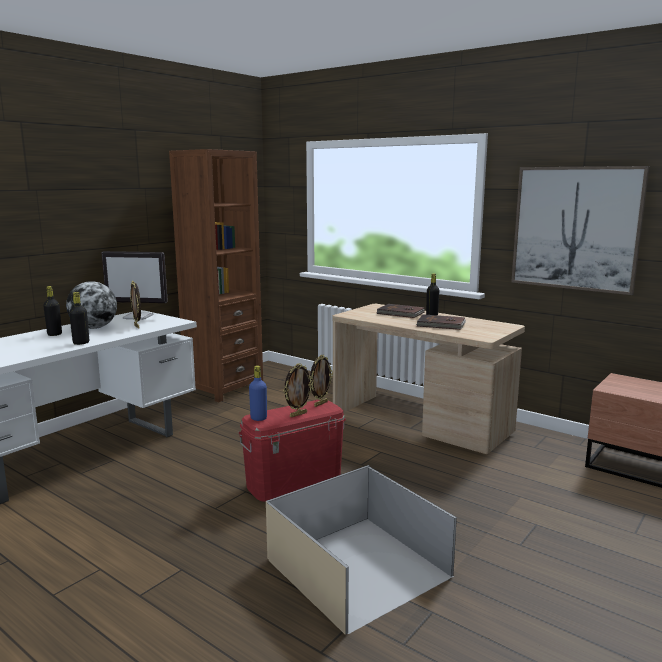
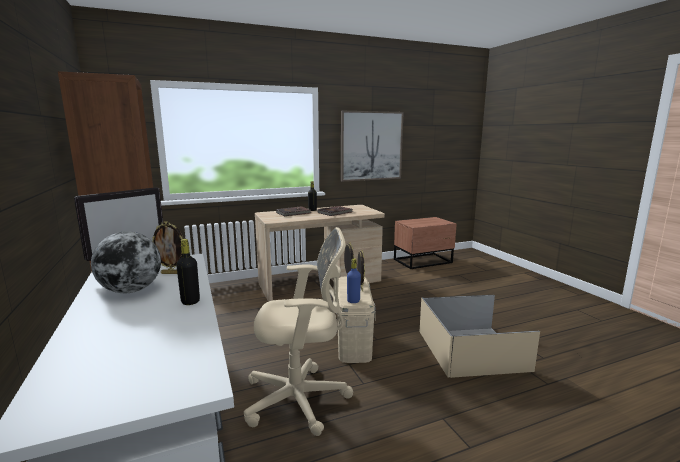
camera: 60 degrees left, 0 degrees up
(54, 334) = (114, 312): black bottle -> none
(167, 485) = (301, 399): none -> beige office chair
(294, 482) = (353, 342): red storage box -> beige storage box

